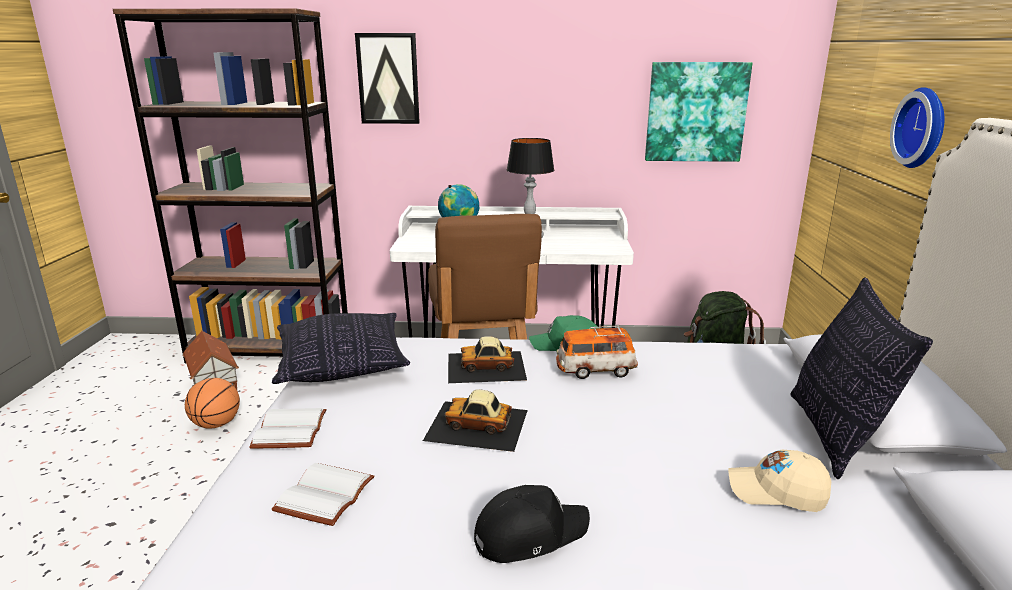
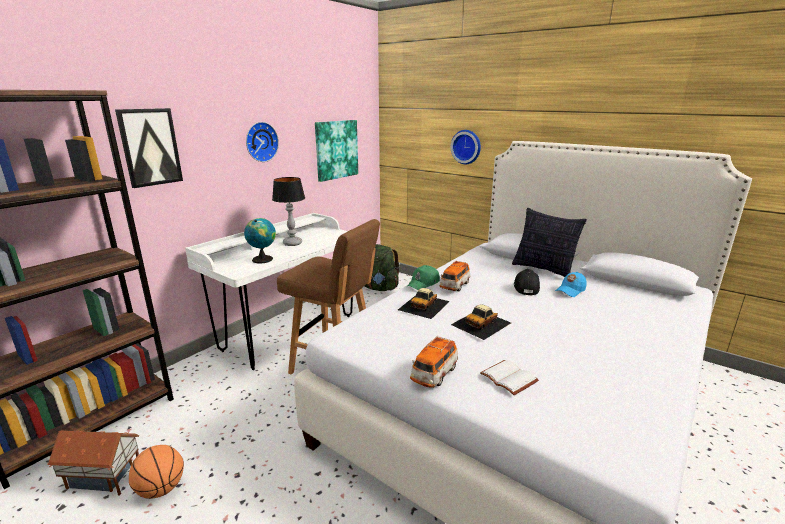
camera: 55 degrees left, 0 degrees up
(292, 431) = (434, 374): white book -> toy car
(342, 365) = (368, 342): pillow -> none
(529, 534) = (569, 339): black cap -> black cap (526, 287)
(543, 85) = (260, 142): none -> wall clock
(776, 492) = (570, 291): beige cap -> blue cap

